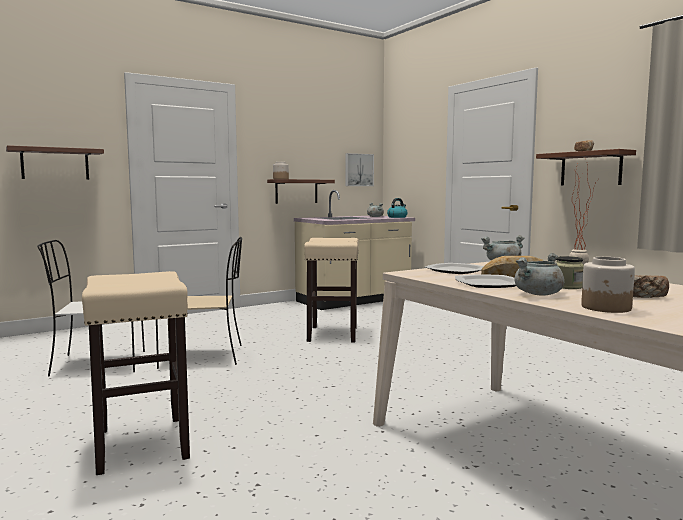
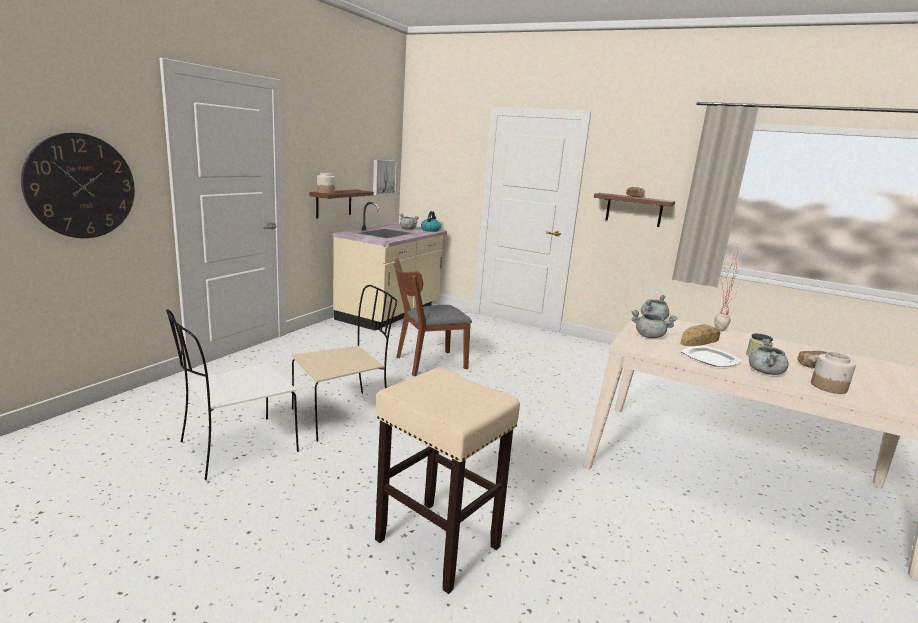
camera: 30 degrees left, 10 degrees up
(55, 164) = (81, 186): brown shelf -> wall clock
(332, 334) = (426, 363): beige stool -> brown chair
(456, 270) = (649, 336): plate -> grey cooking pot

